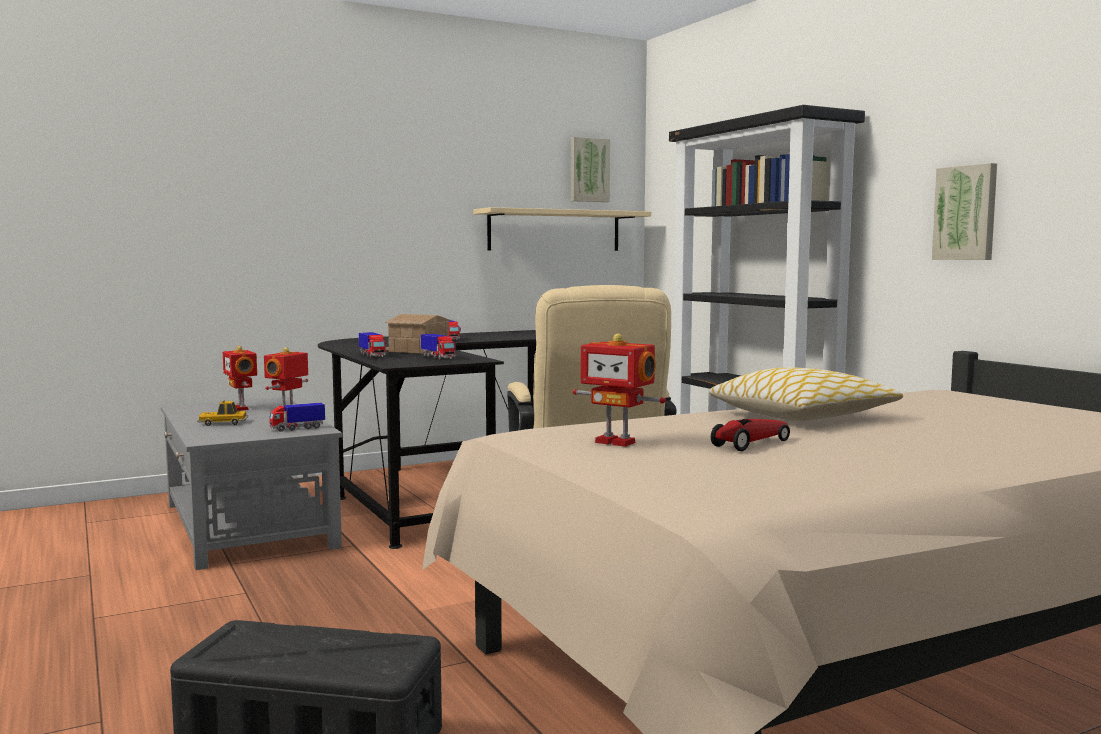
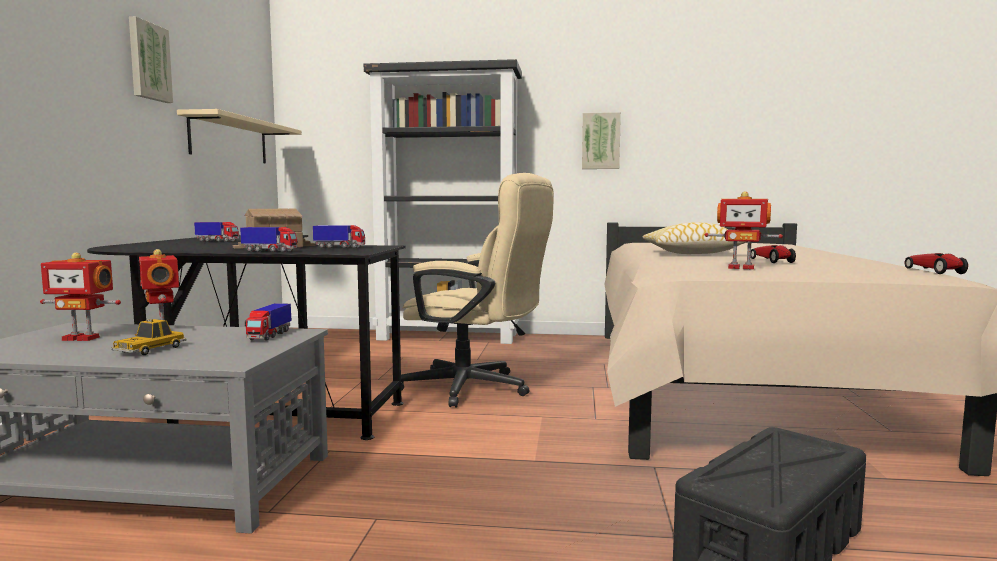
camera: 55 degrees left, 0 degrees up
(588, 170) = (246, 87): picture -> picture (148, 61)
(616, 442) = (741, 268): toy robot -> toy robot turned 45 degrees clockwise
(798, 506) = (933, 271): none -> toy car

